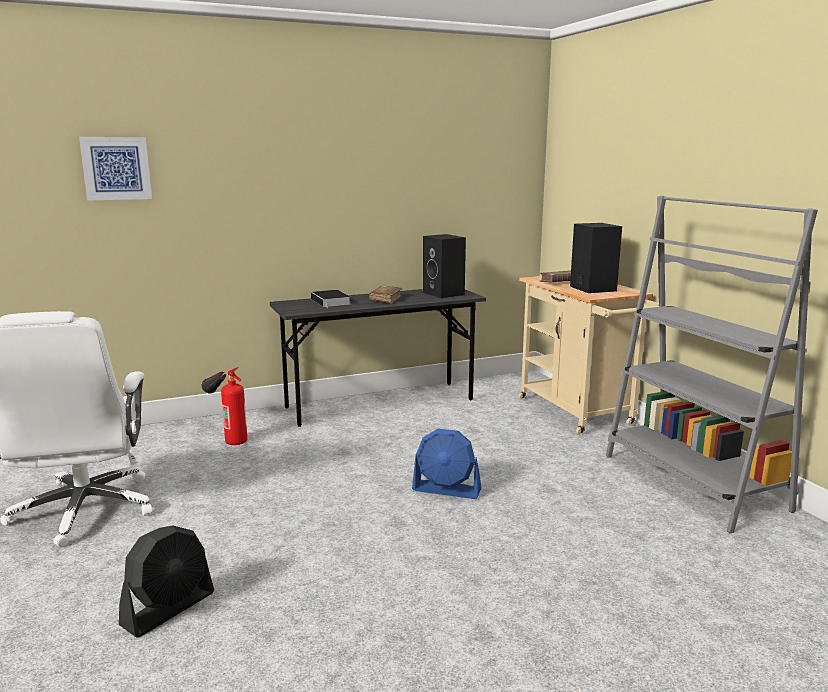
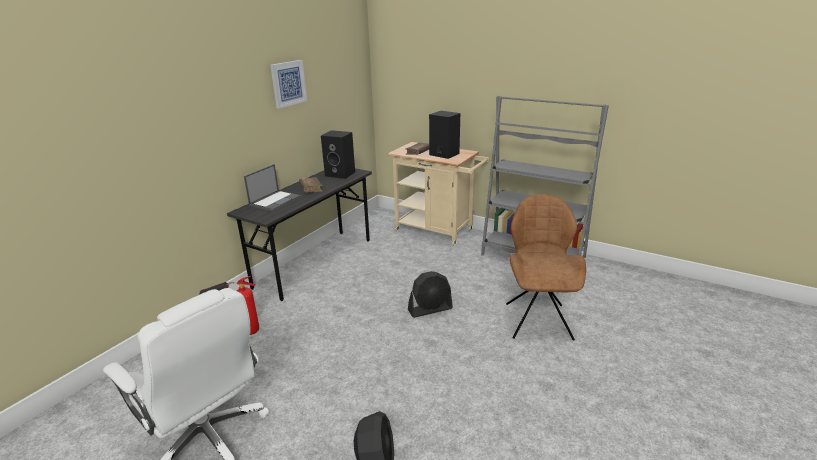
camera: 35 degrees left, 10 degrees up
(116, 168) = (81, 130): picture -> picture (288, 83)
(331, 301) = (276, 201): book -> laptop
(447, 490) = (430, 309): blue fan -> black fan
(585, 556) = (538, 319): none -> brown chair

